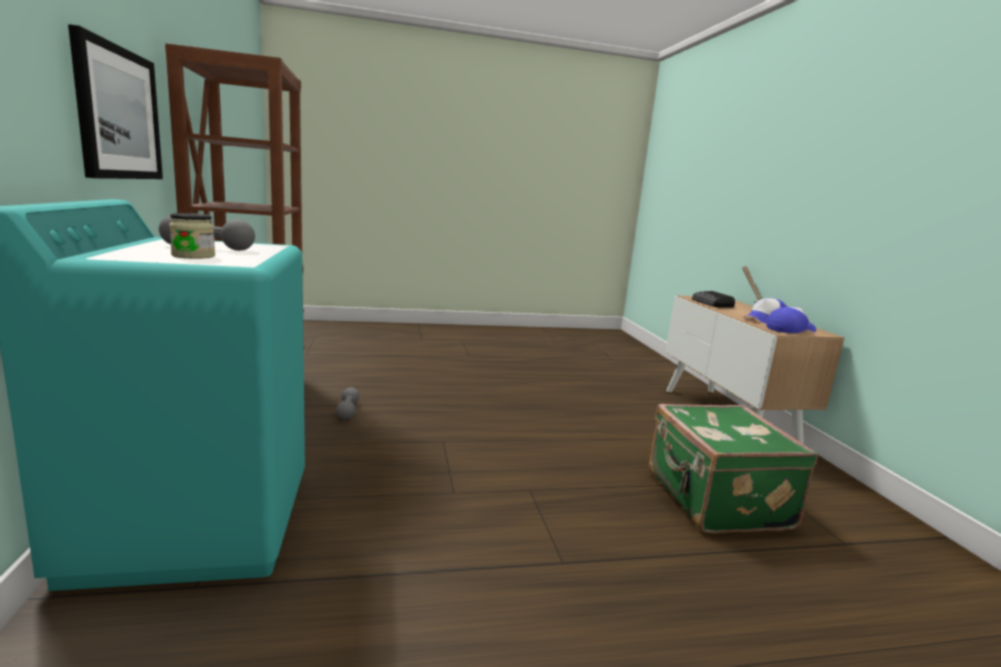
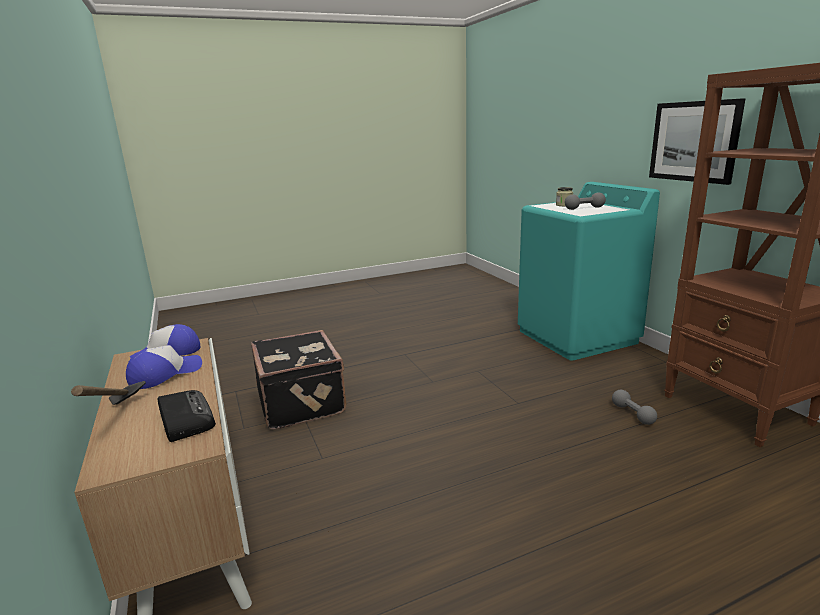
camera: 170 degrees right, 5 degrees up
(715, 500) = (302, 401): green suitcase -> black suitcase

